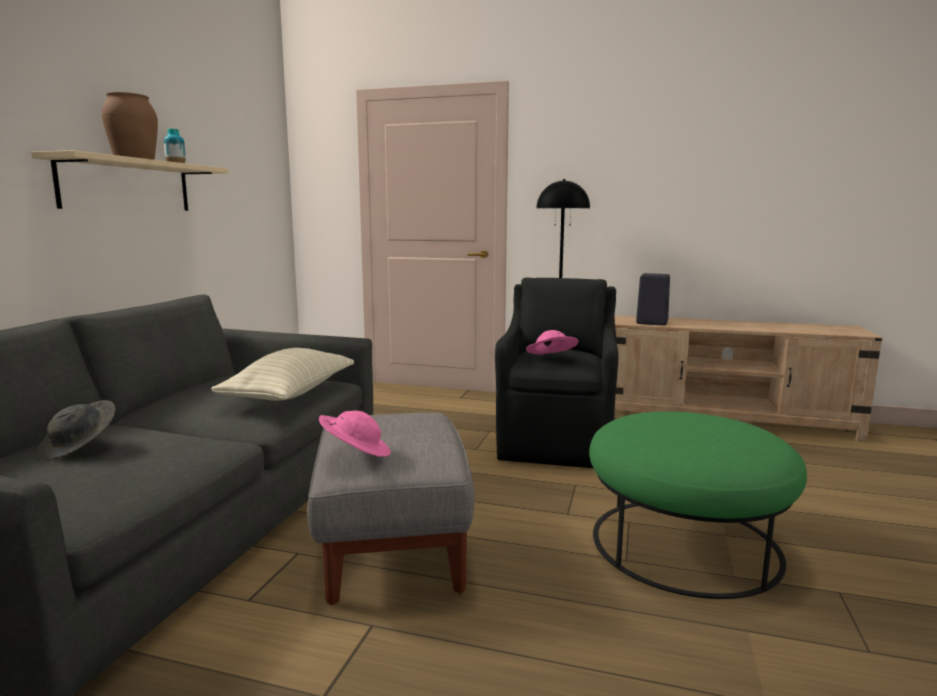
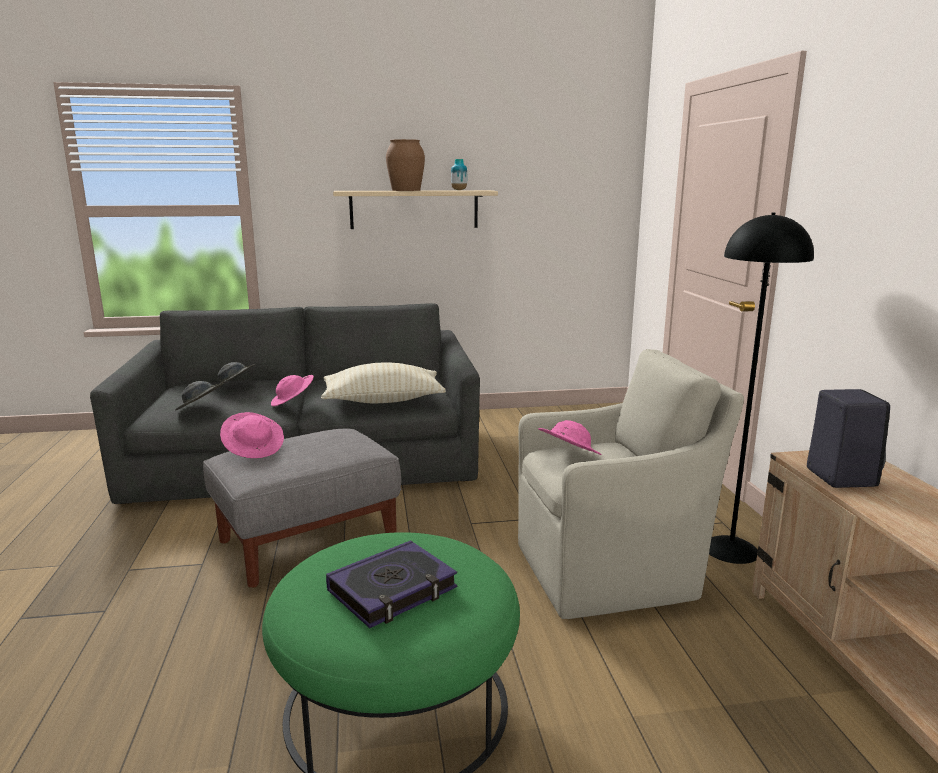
camera: 65 degrees right, 5 degrees up
(132, 473) = (200, 409): none -> grey hat
(207, 428) = (293, 402): none -> pink hat
(556, 443) = (610, 571): black armchair -> beige armchair
(711, 433) = (392, 590): none -> book

